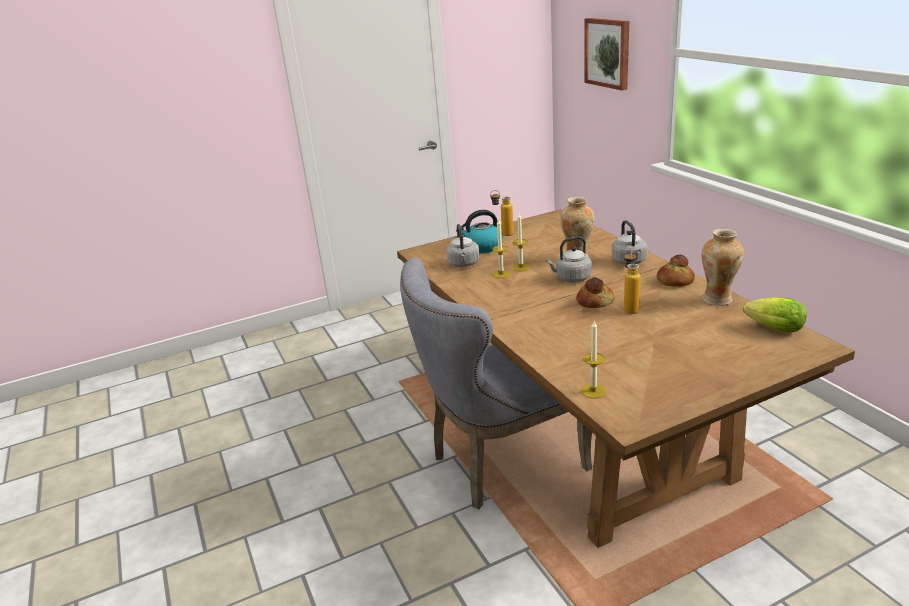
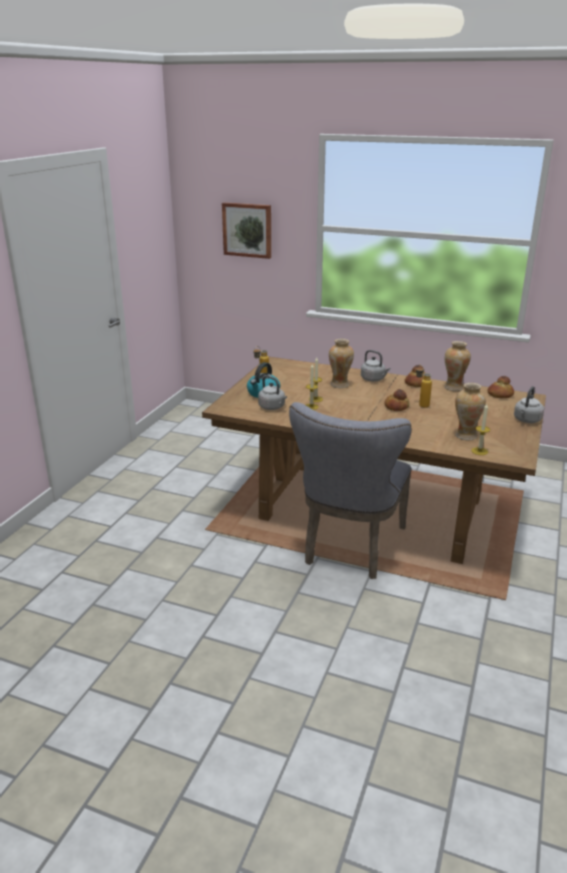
camera: 45 degrees left, 0 degrees up
(571, 278) = (359, 397): grey kettle -> grey kettle (526, 420)
(613, 365) = (465, 435): none -> vase
(771, 328) = (500, 395): lettuce -> bread

